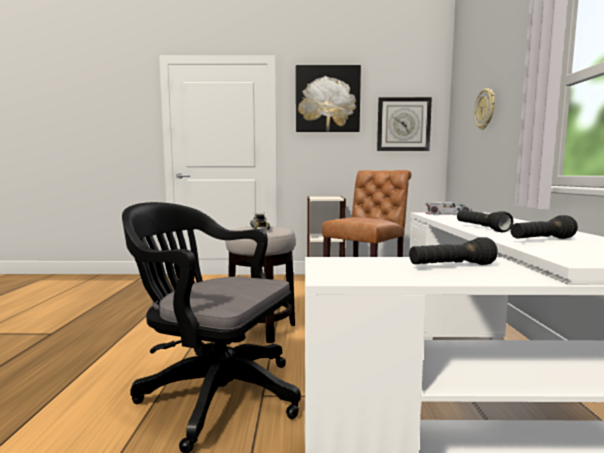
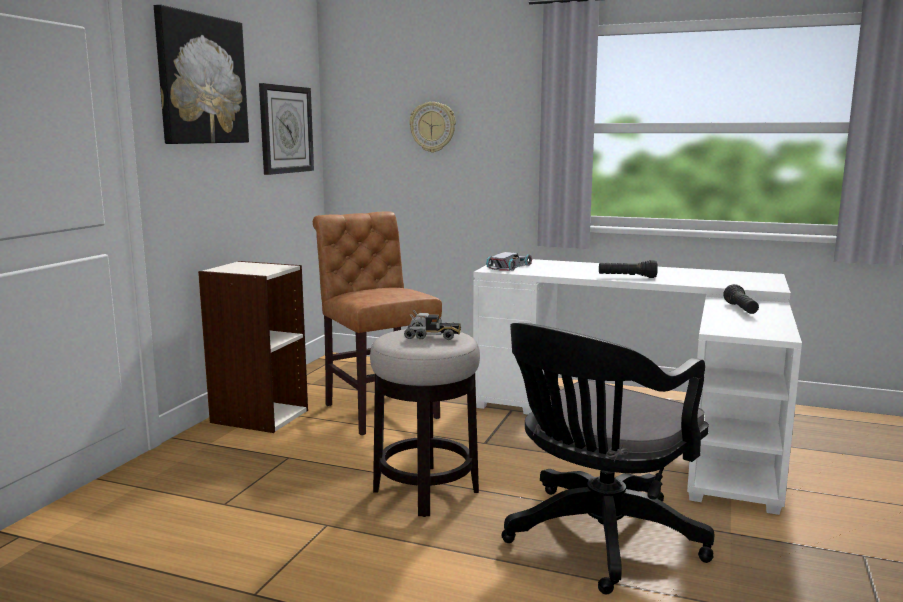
camera: 70 degrees left, 5 degrees up
(541, 240) = (695, 278): black flashlight -> none

